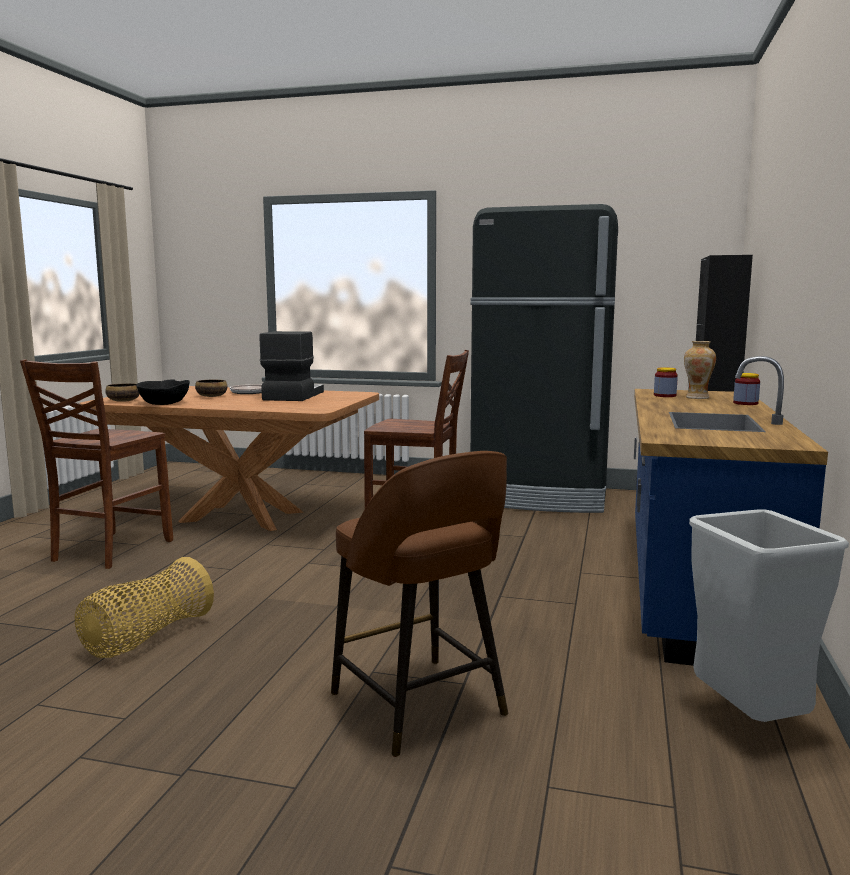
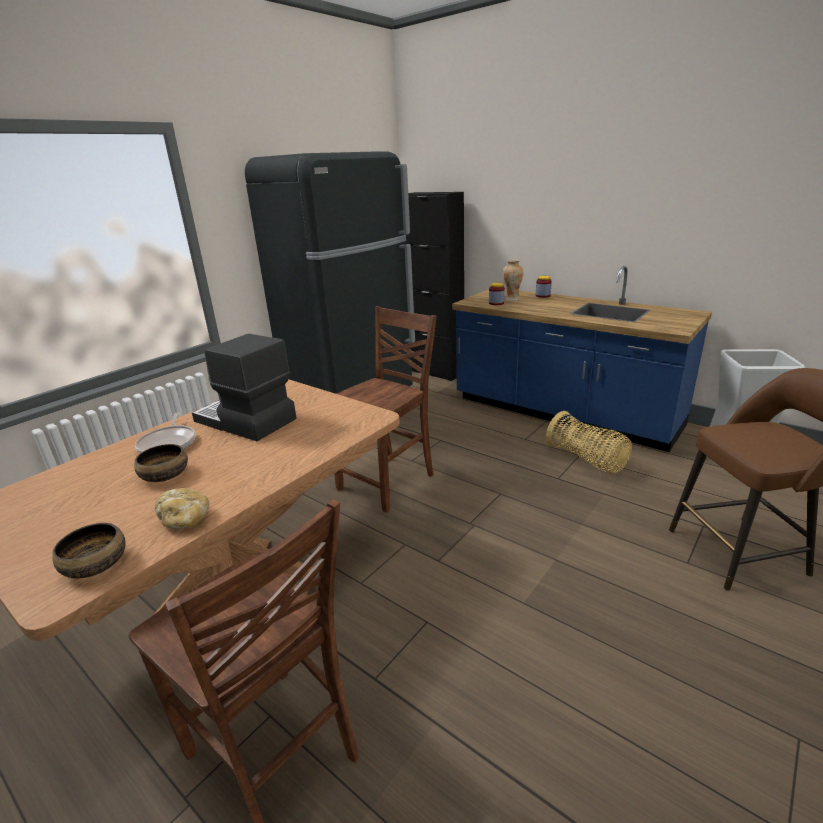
camera: 65 degrees left, 15 degrees up
(146, 638) = (612, 715): basket -> basket (587, 460)
(164, 403) = (185, 519): black bowl -> bread

